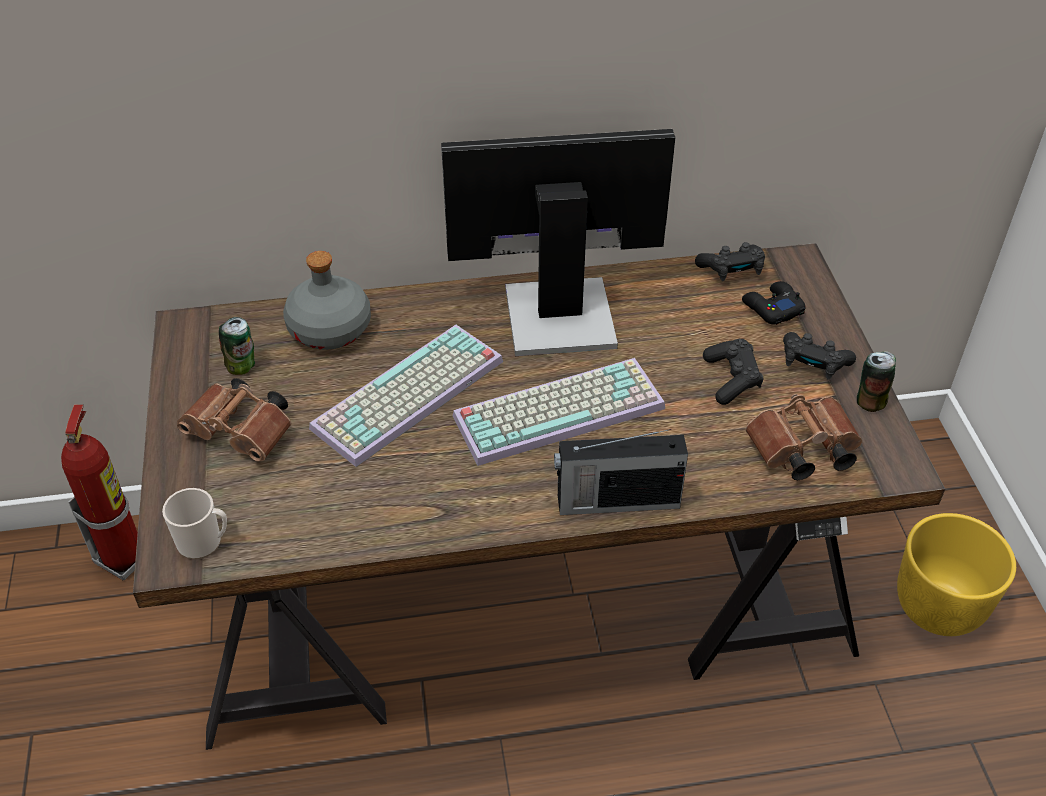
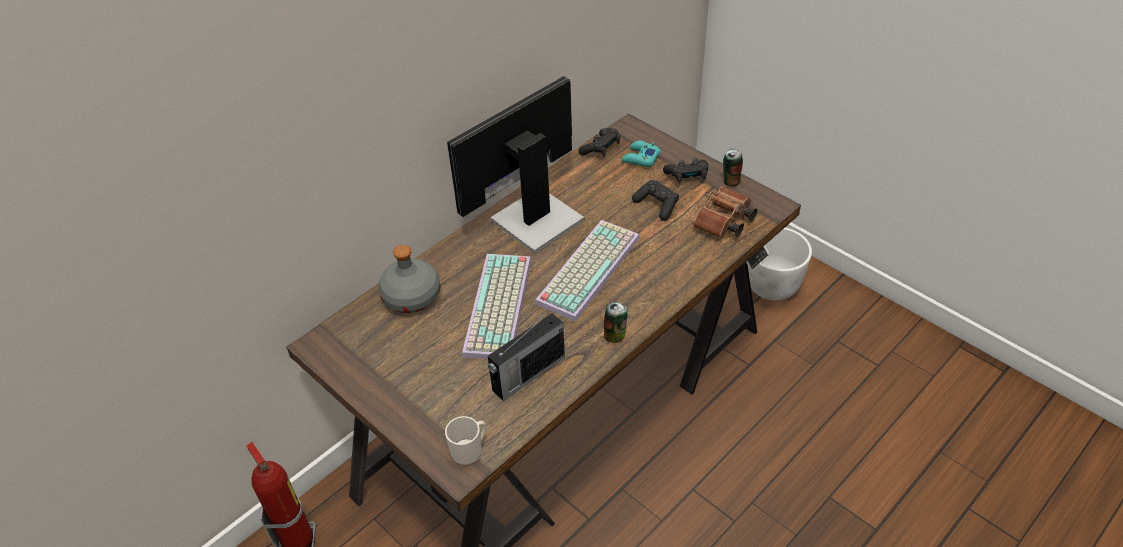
camera: 35 degrees left, 0 degrees up
(242, 366) = (382, 346): can -> can (615, 335)
(243, 433) = (425, 381): brown binoculars -> none
(615, 501) = (663, 297): radio -> radio (527, 374)
(772, 308) = (640, 158): black game controller -> turquoise game controller
(939, 609) = (773, 286): yellow planter -> white planter

